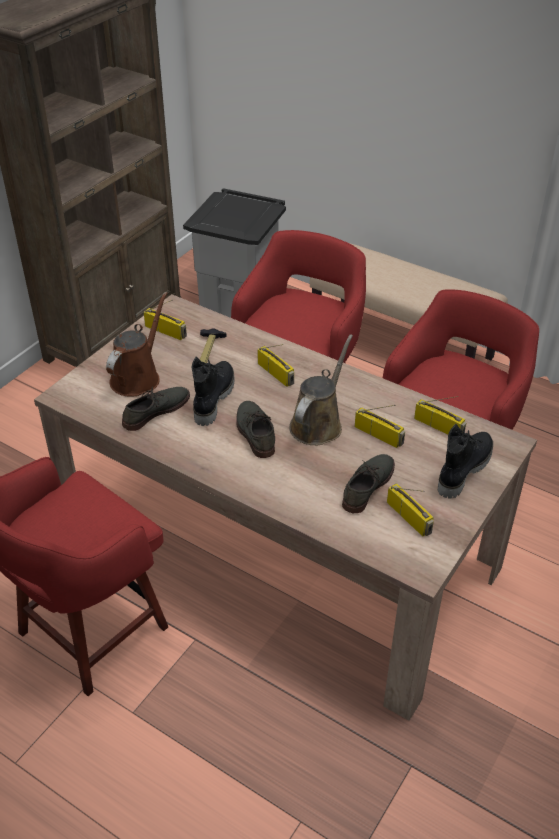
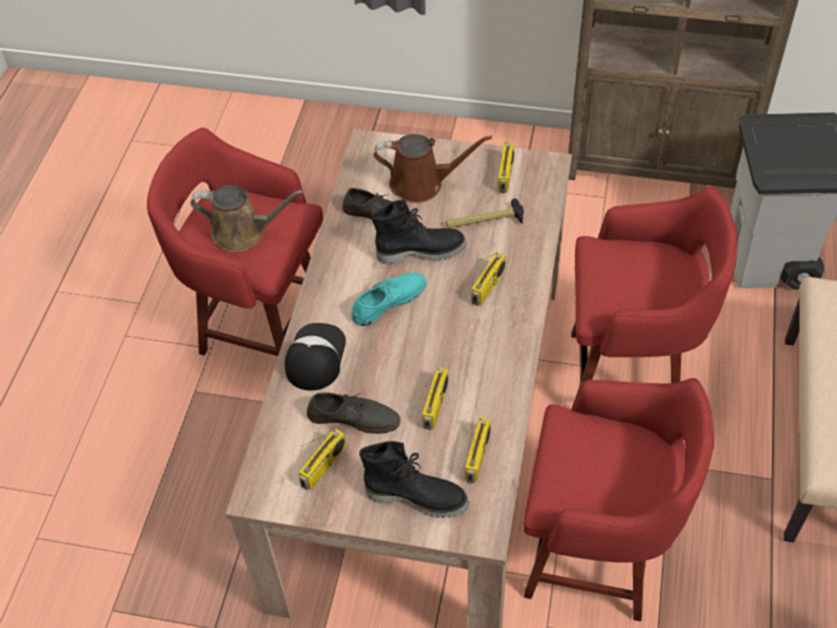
camera: 70 degrees right, 10 degrees up
(254, 432) = (388, 300): grey shoe -> turquoise shoe
(289, 493) = (314, 357): none -> cap
(318, 424) = (426, 347): brown watering can -> brown watering can (243, 233)

